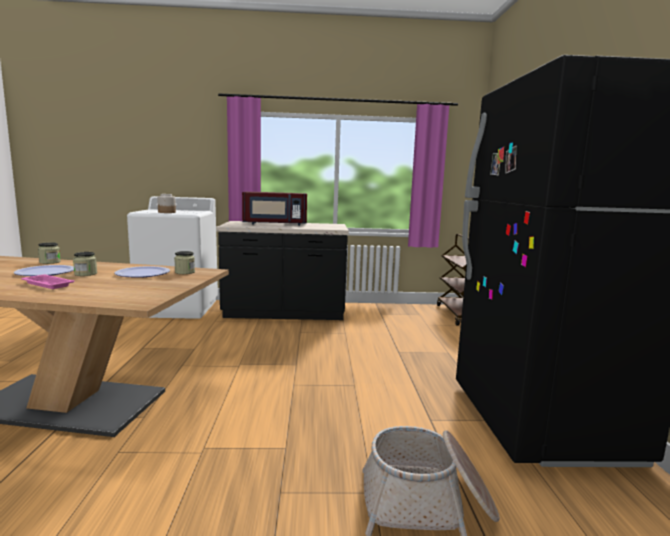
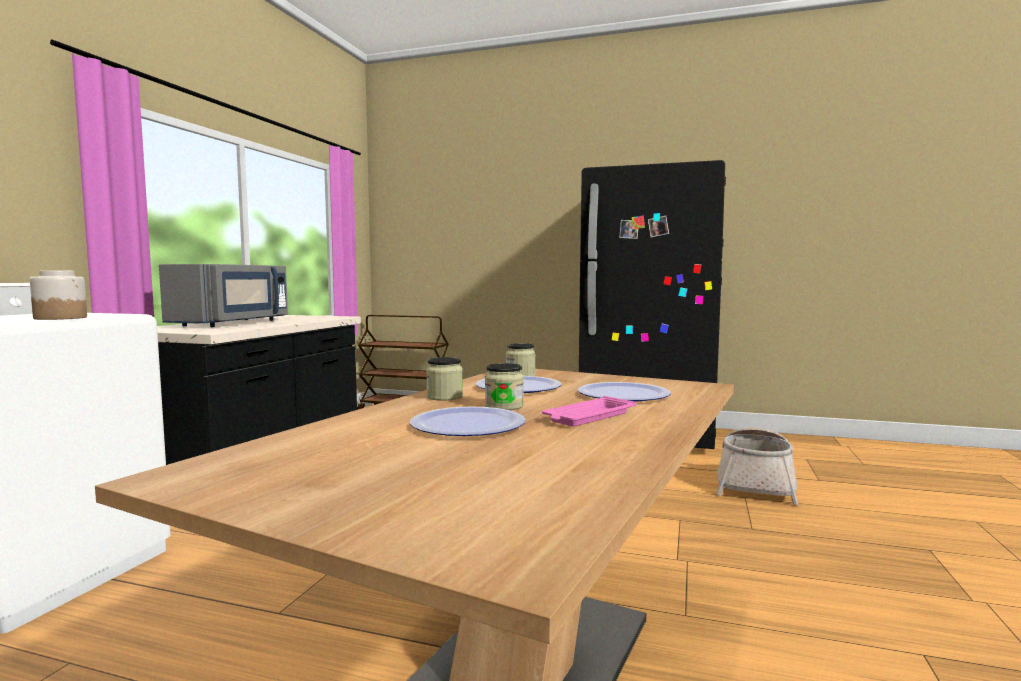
camera: 70 degrees left, 5 degrees down
(50, 262) = (335, 430): jar -> jar (444, 397)
(109, 288) = (623, 395): none -> plate
(275, 224) = (233, 323): red microwave -> grey microwave

